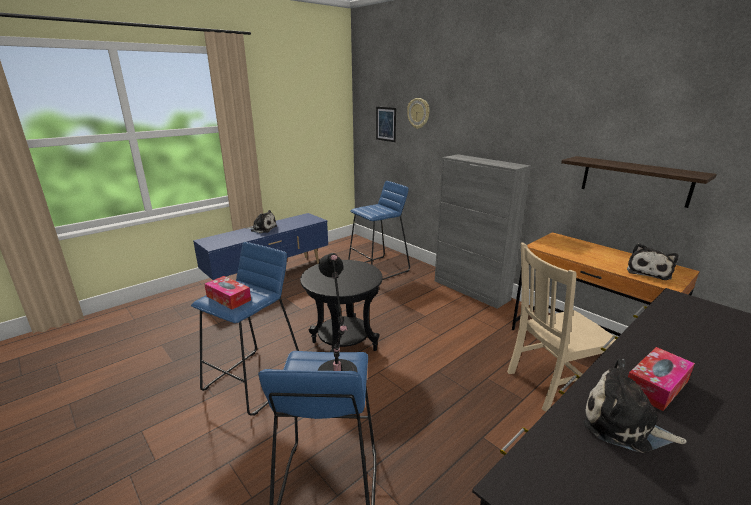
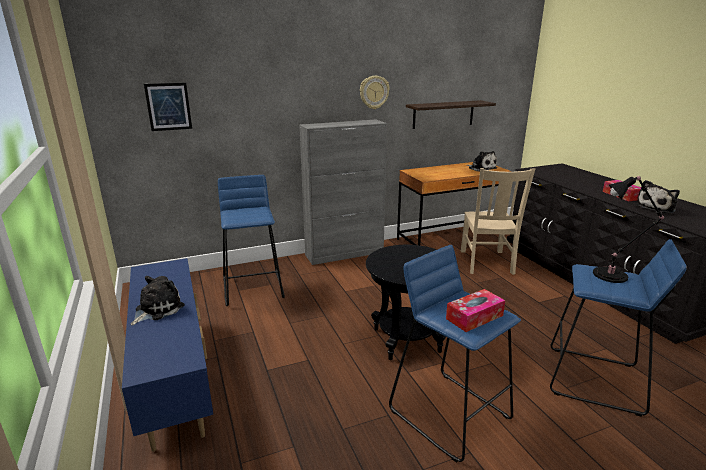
camera: 70 degrees left, 0 degrees up
(418, 113) = (229, 86): wall clock -> wall clock (374, 92)

